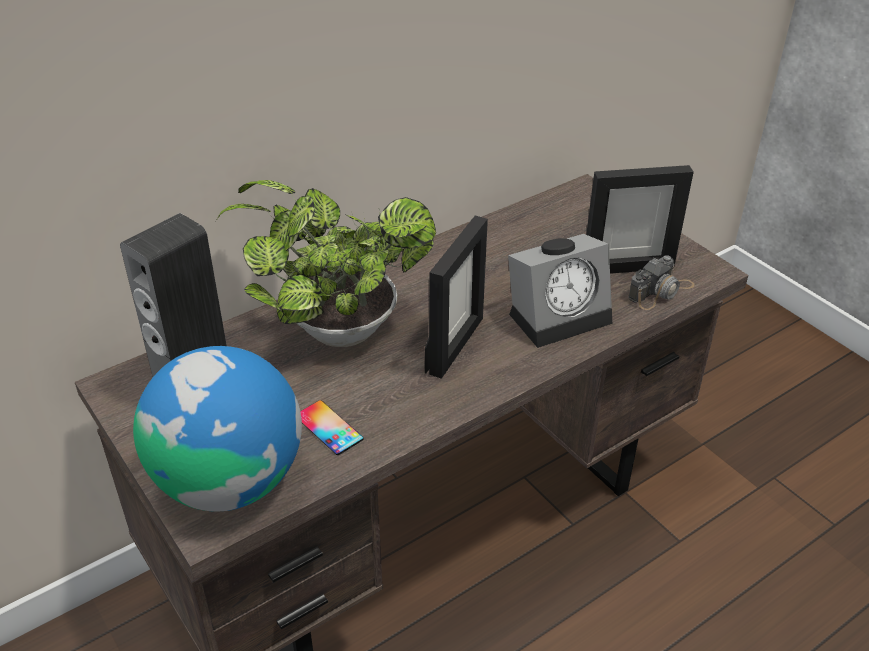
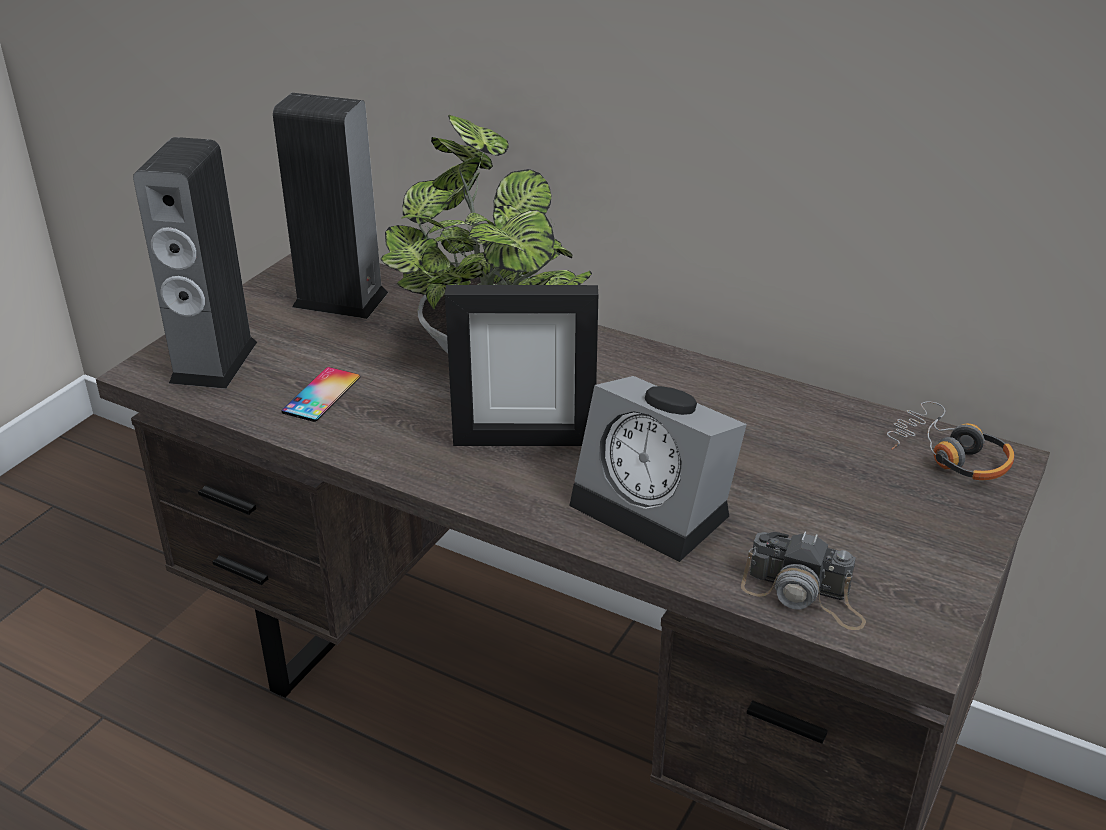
camera: 65 degrees right, 5 degrees down
(229, 480) = (214, 362): globe -> speaker
(572, 202) = (948, 455): none -> headphones
(627, 267) = (834, 547): picture frame -> none

